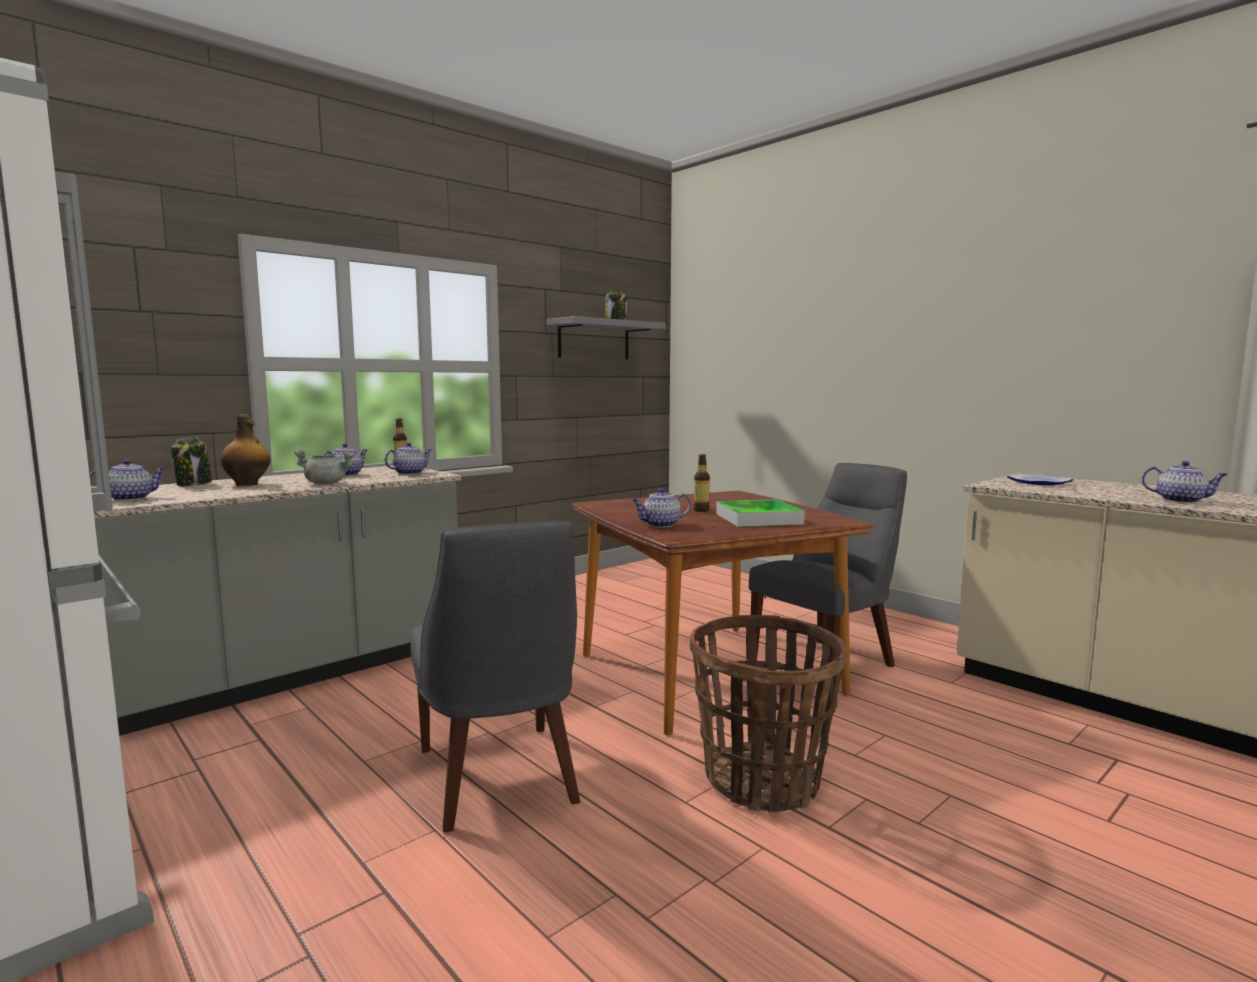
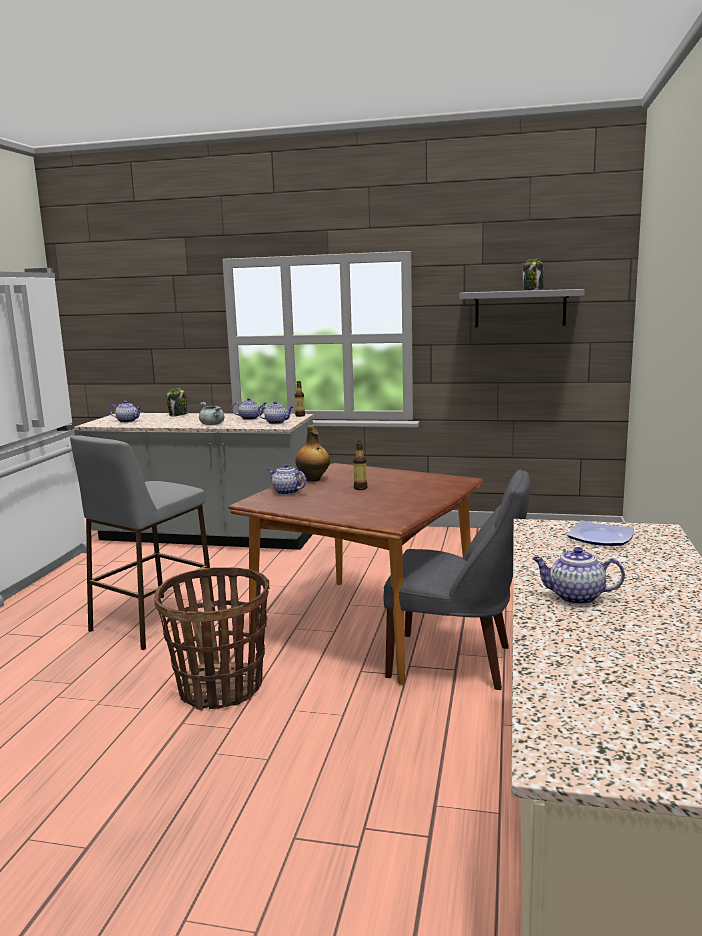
camera: 55 degrees right, 5 degrees up
(247, 484) = (191, 419): bottle -> bottle (313, 479)
(499, 779) = (152, 621): grey chair -> grey stool
(758, 518) = (354, 504): tray -> none
(1181, 500) = (575, 597): teapot -> teapot turned 105 degrees clockwise

